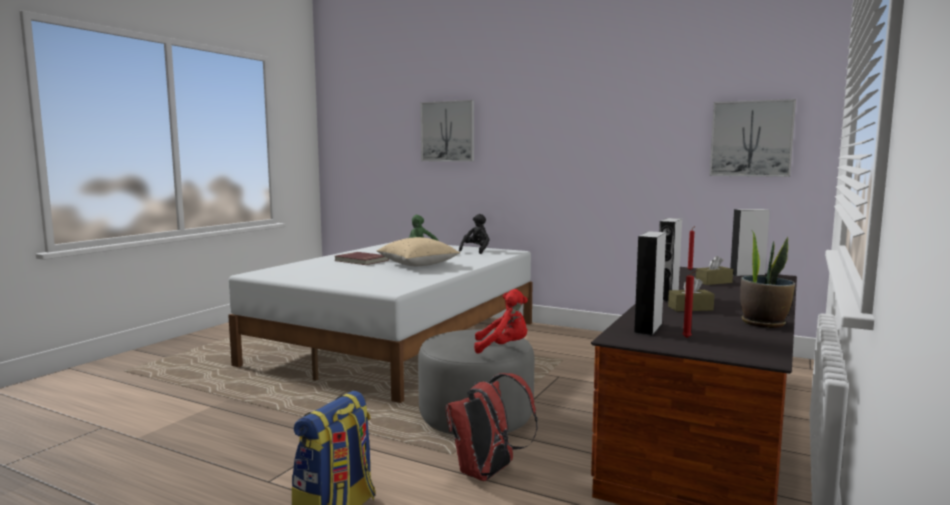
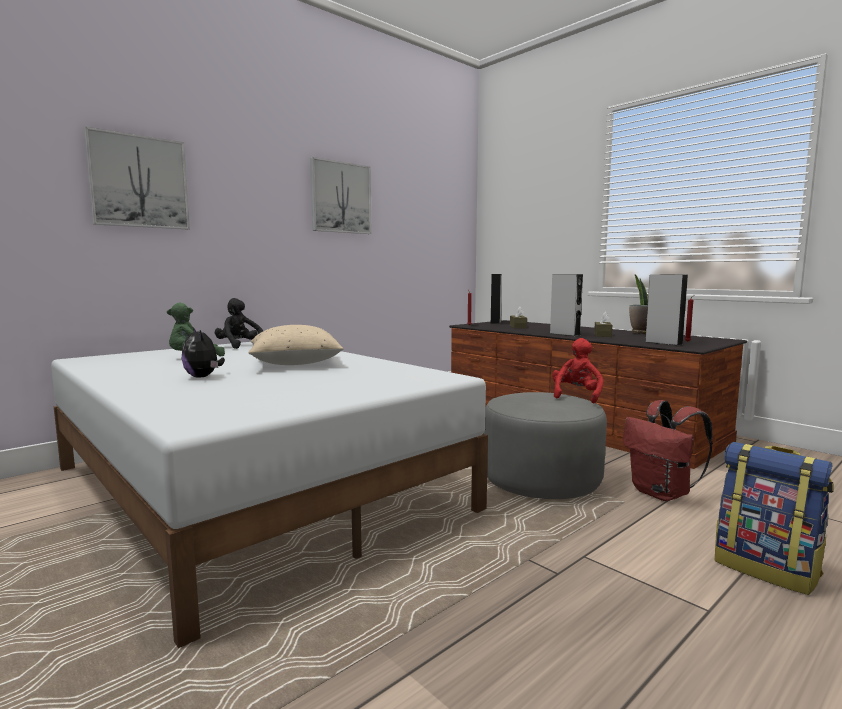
camera: 70 degrees left, 0 degrees up
(361, 261) = (203, 377): red book -> plush toy
(751, 138) = (437, 223): picture -> picture (340, 198)

